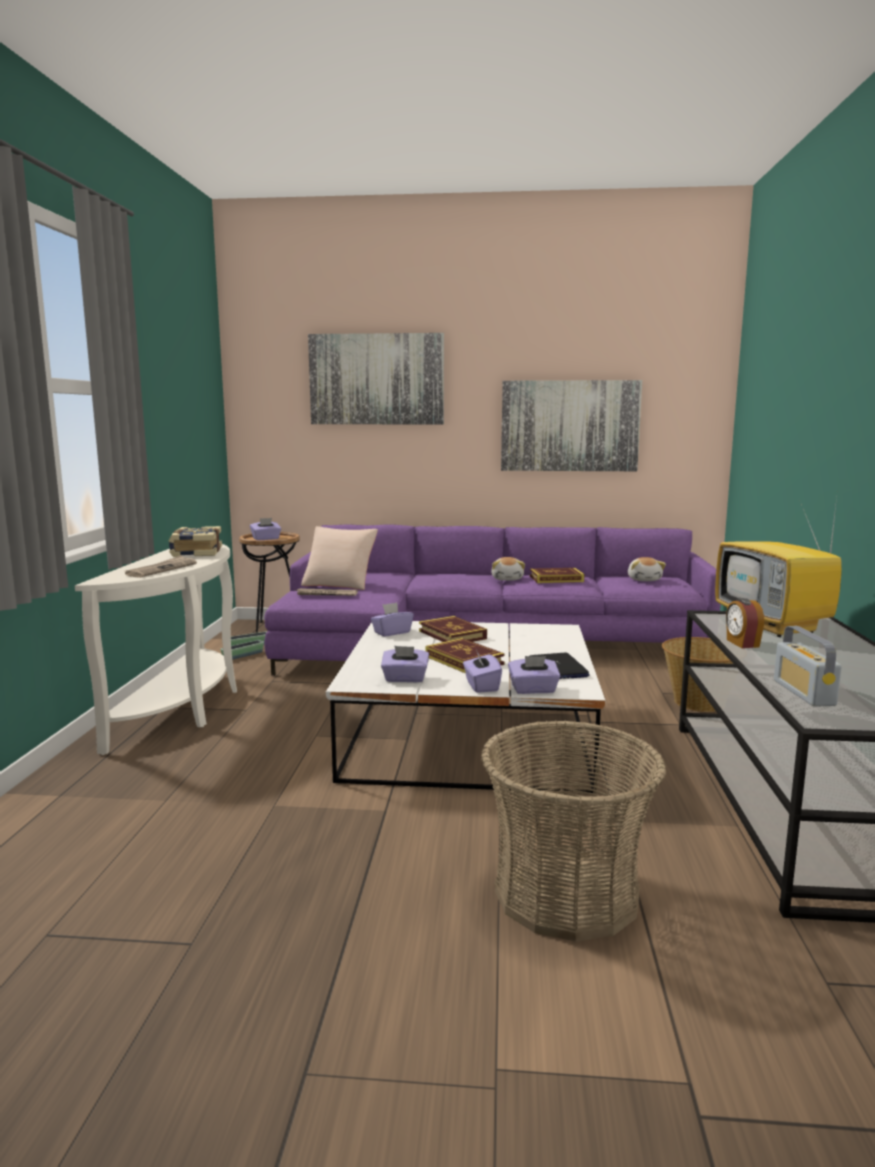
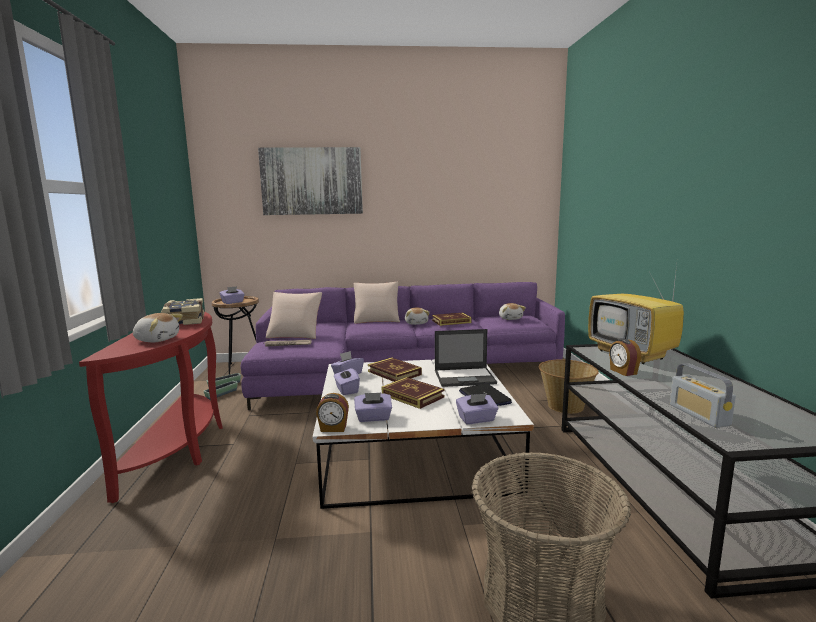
camera: 10 degrees left, 0 degrees up
(161, 569) = (157, 339): newspaper -> plush toy
(185, 707) = (181, 447): white console table -> red console table
(352, 685) = (333, 428): none -> alarm clock
(454, 572) = (377, 320): none -> beige pillow
(481, 686) = (435, 419): purple tissue box -> purple tissue box (346, 390)
(543, 645) = (465, 377): none -> laptop
(569, 426) = (451, 213): picture -> none

